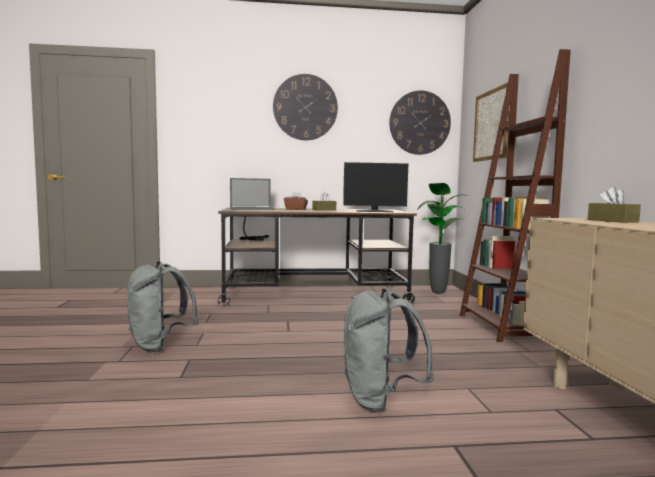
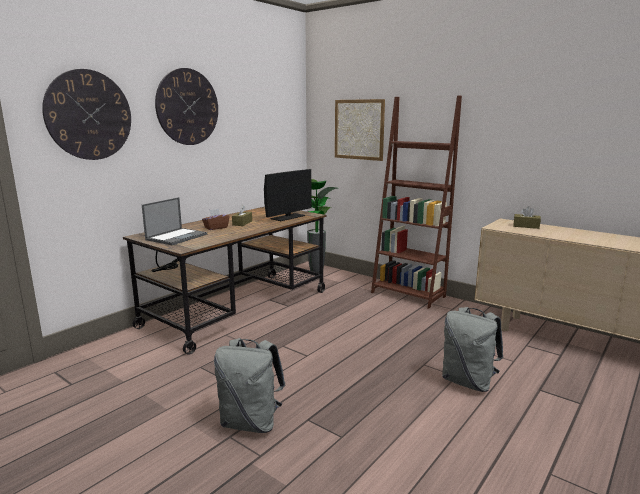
camera: 45 degrees left, 10 degrees up
(419, 123) = (280, 118): wall clock -> wall clock (89, 115)

